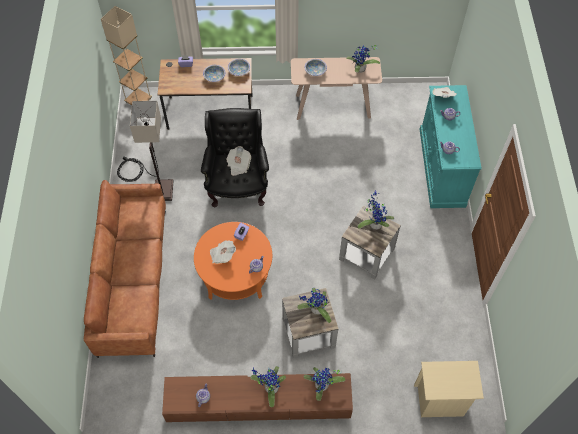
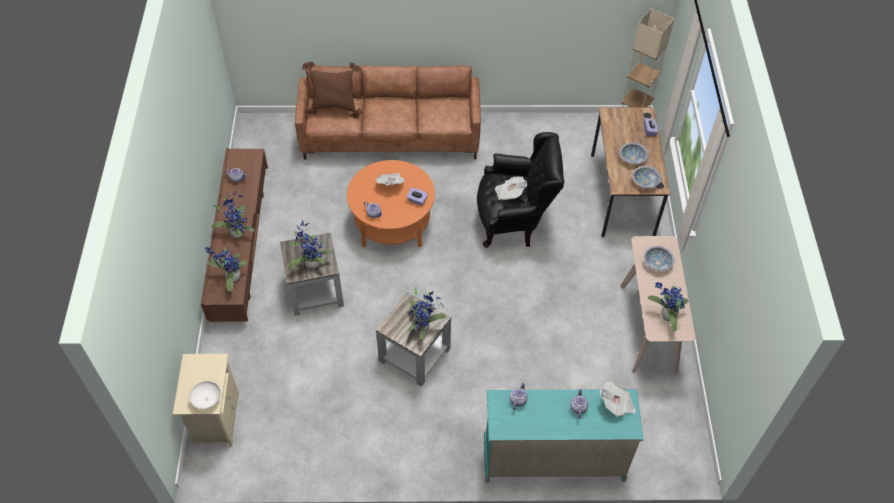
camera: 90 degrees right, 5 degrees down
(127, 307) = (335, 109): none -> brown pillow
(146, 179) = (518, 140): floor lamp -> none
(467, 372) = (206, 400): none -> white bowl

